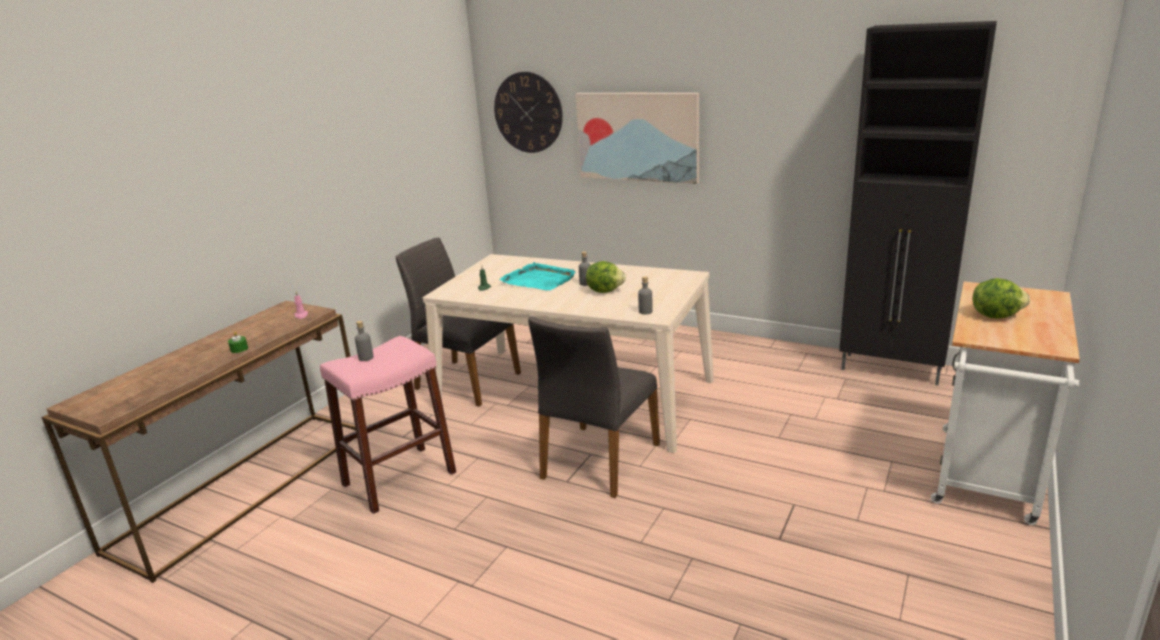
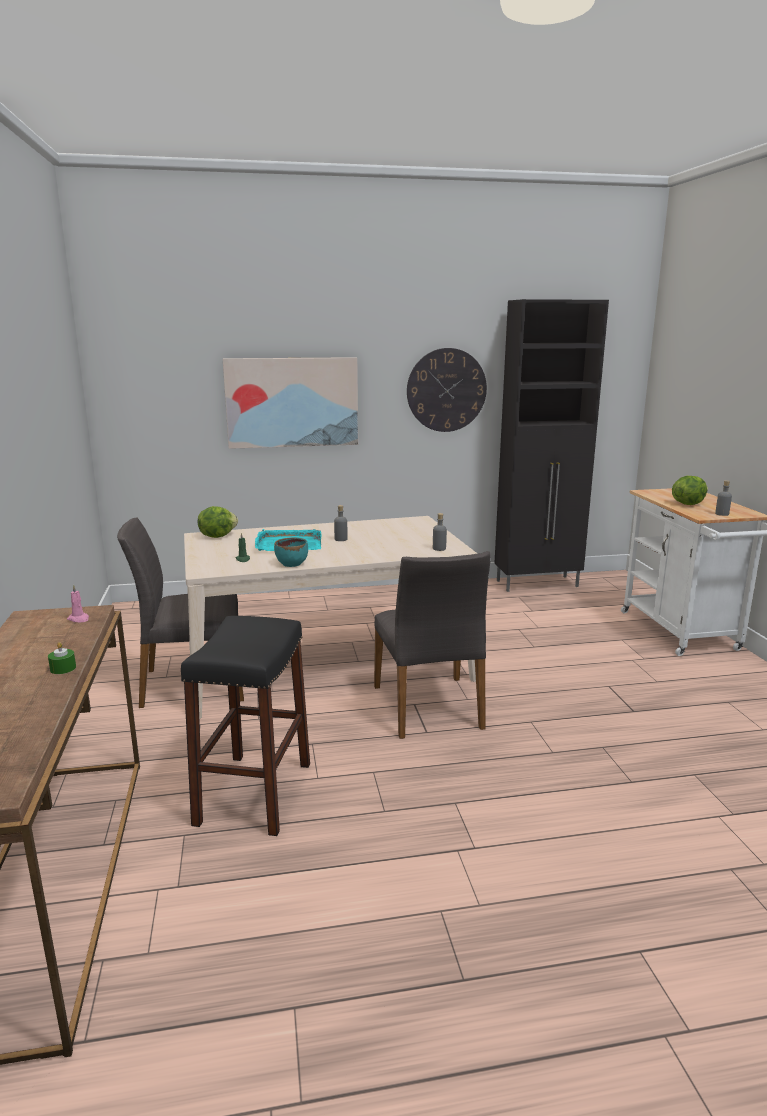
camera: 40 degrees left, 5 degrees down
(366, 358) = (231, 642): grey bottle -> grey bottle (722, 514)
(399, 478) = (254, 793): pink stool -> black stool
(508, 300) = (292, 564): none -> turquoise bowl
(528, 112) = (157, 381): wall clock -> wall clock (446, 390)
(605, 290) = (371, 541): lettuce -> lettuce (217, 536)

